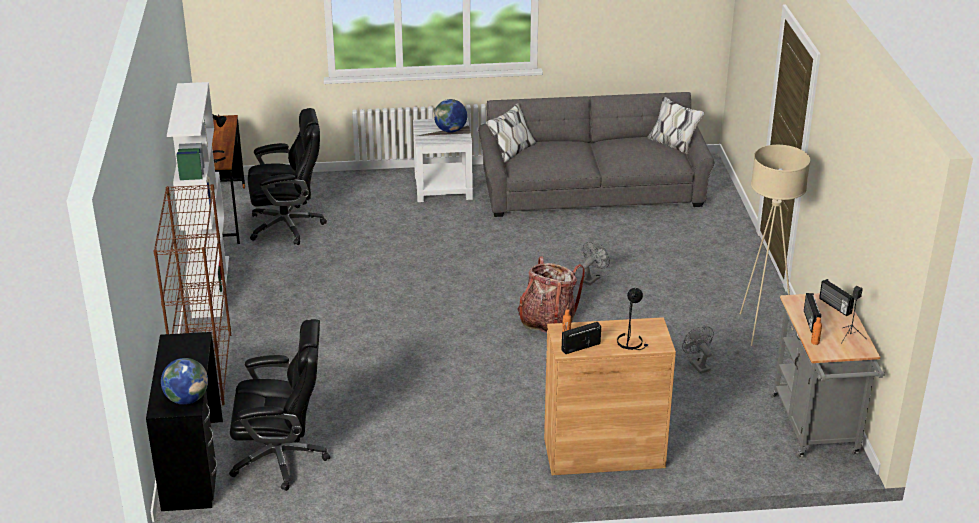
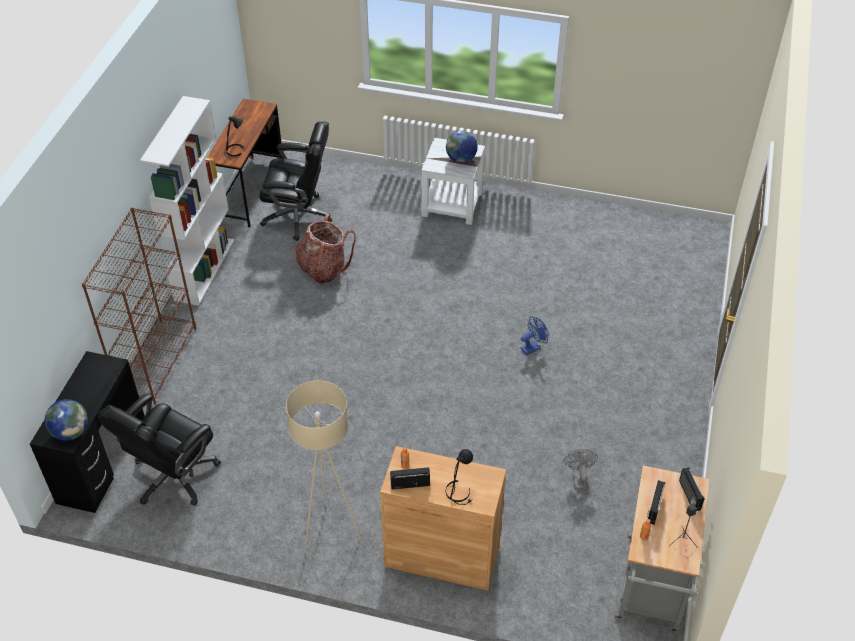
camera: 20 degrees right, 15 degrees up
(281, 458) = (173, 476): black office chair -> black office chair turned 105 degrees clockwise
(547, 321) = (467, 387): backpack -> backpack (324, 268)
(592, 190) = (586, 240): grey sofa -> none
(592, 278) = (533, 347): grey fan -> blue fan
(761, 329) = (660, 452): beige floor lamp -> beige floor lamp (330, 528)

